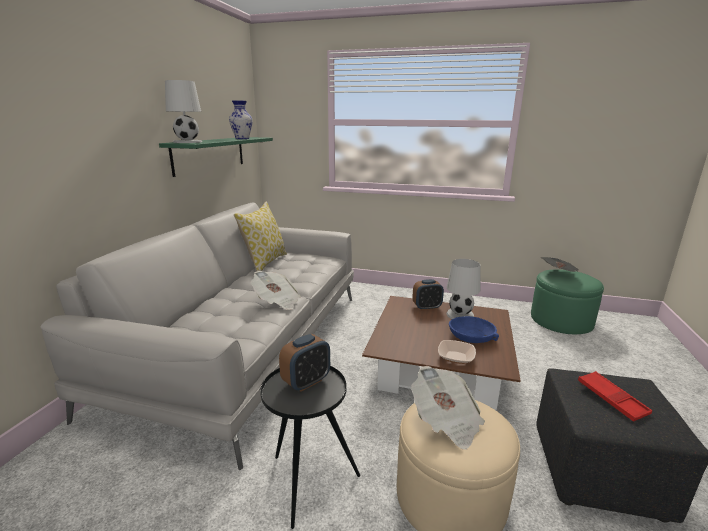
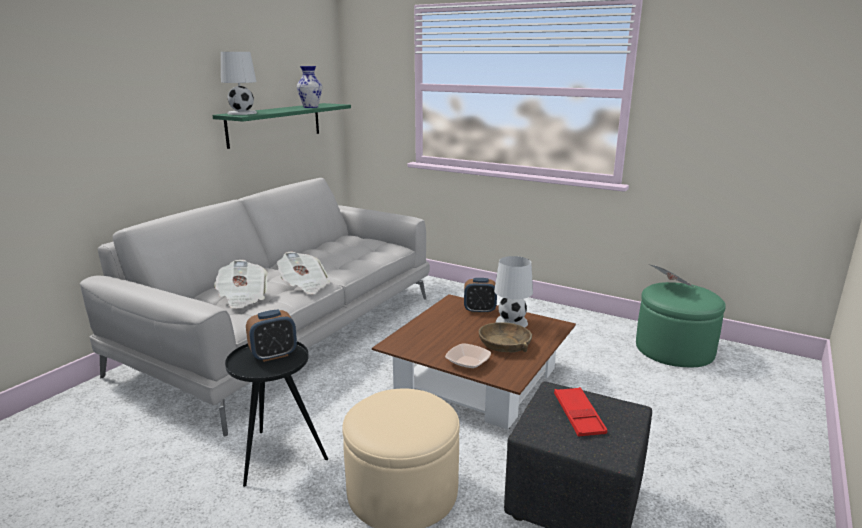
camera: 15 degrees right, 0 degrees up
(264, 262) = (321, 245): pillow -> none
(446, 421) = (391, 409): newspaper -> newspaper (243, 297)
(472, 336) = (505, 345): blue bowl -> brown bowl

